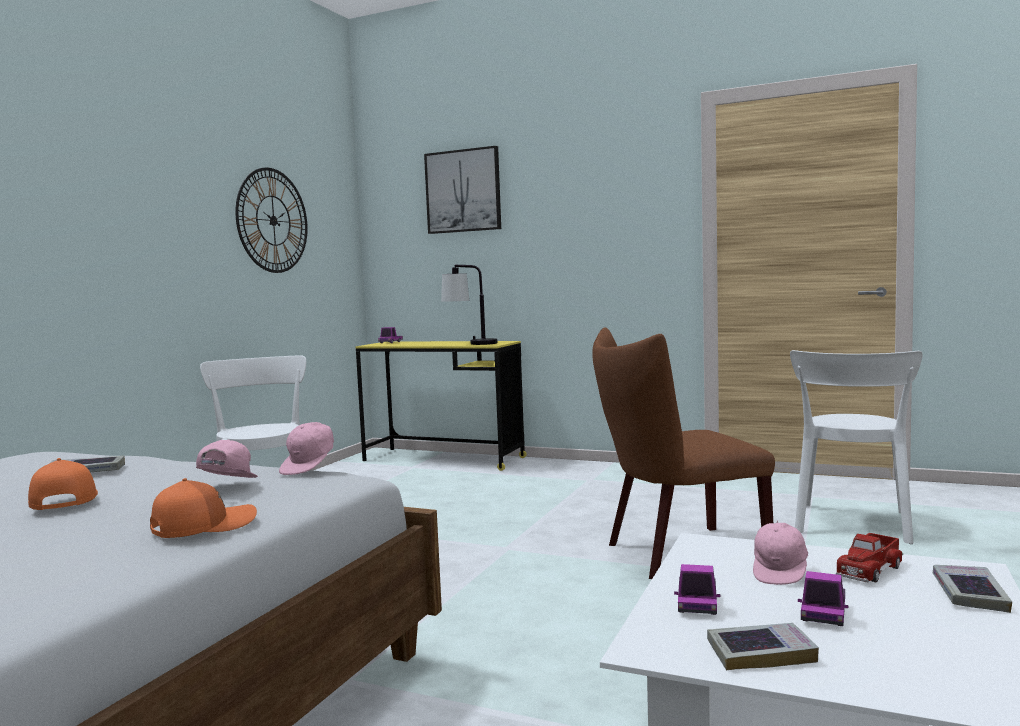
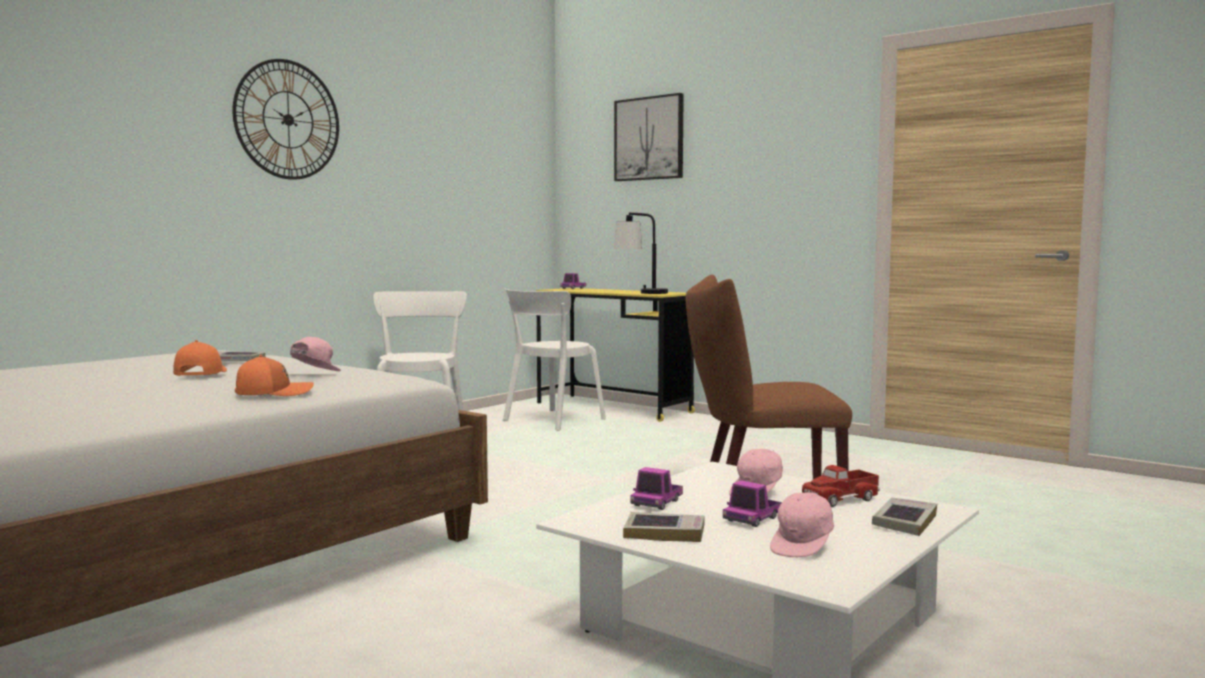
camera: 15 degrees right, 0 degrees up
(273, 220) = (459, 165): wall clock -> wall clock (288, 120)
(310, 467) = (391, 369): pink cap -> pink cap (804, 546)
(852, 525) = (968, 497): white chair -> white chair (551, 420)

